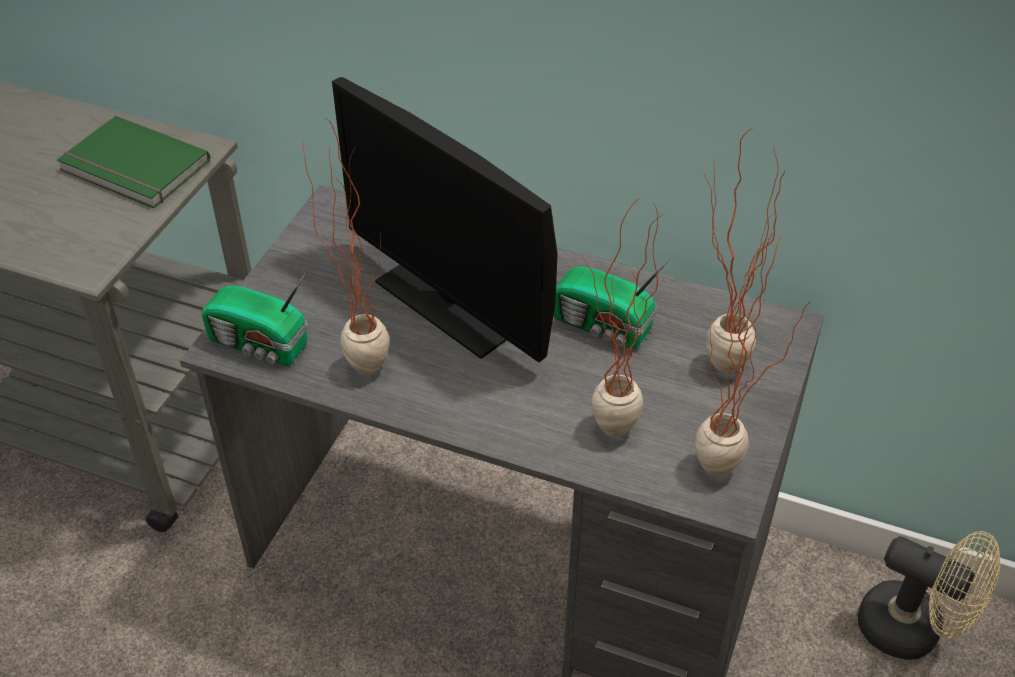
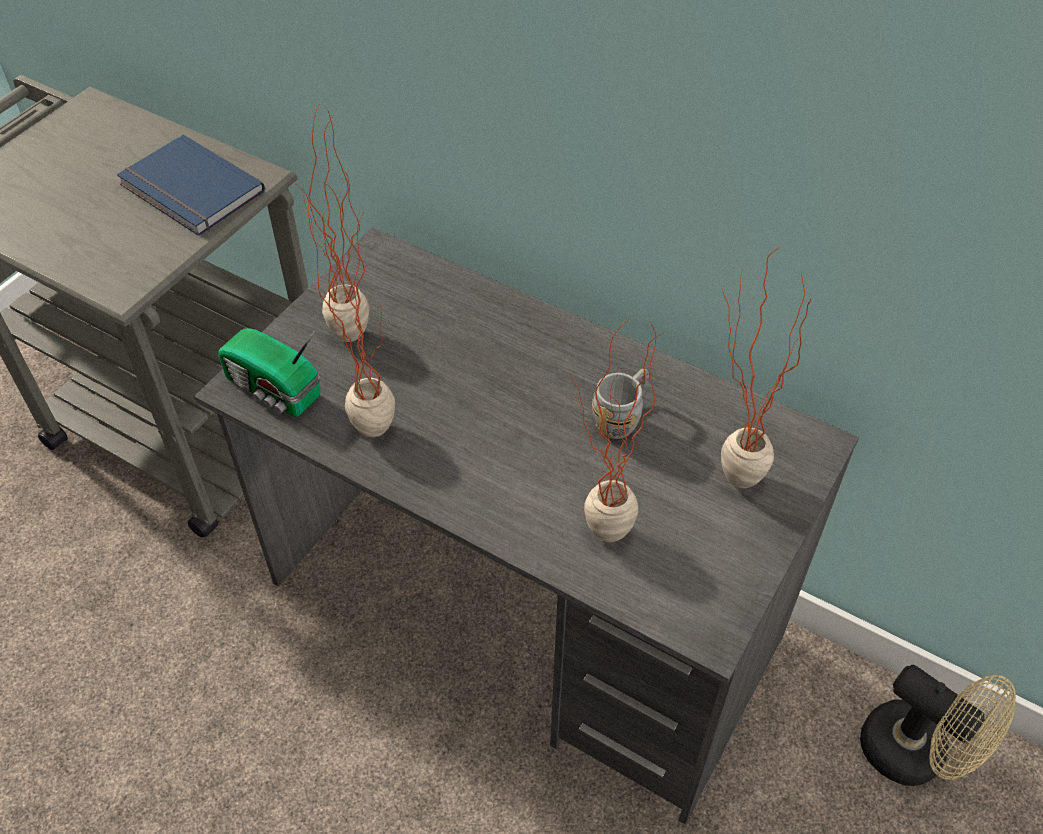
camera: 10 degrees right, 5 degrees up
(133, 168) = (189, 191): green book -> blue book
(451, 302) = (474, 369): monitor -> none
(603, 327) = (622, 417): radio -> grey mug
(723, 480) = (709, 607): potted plant -> potted plant (350, 345)

